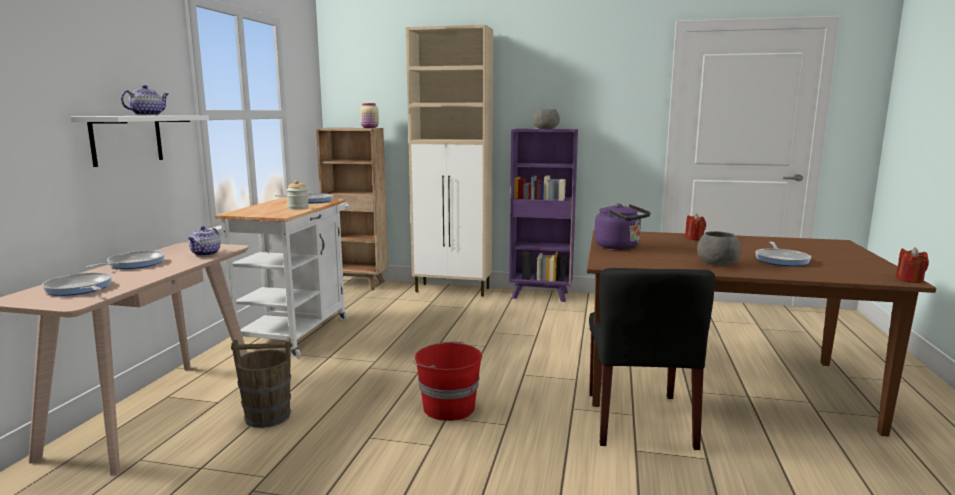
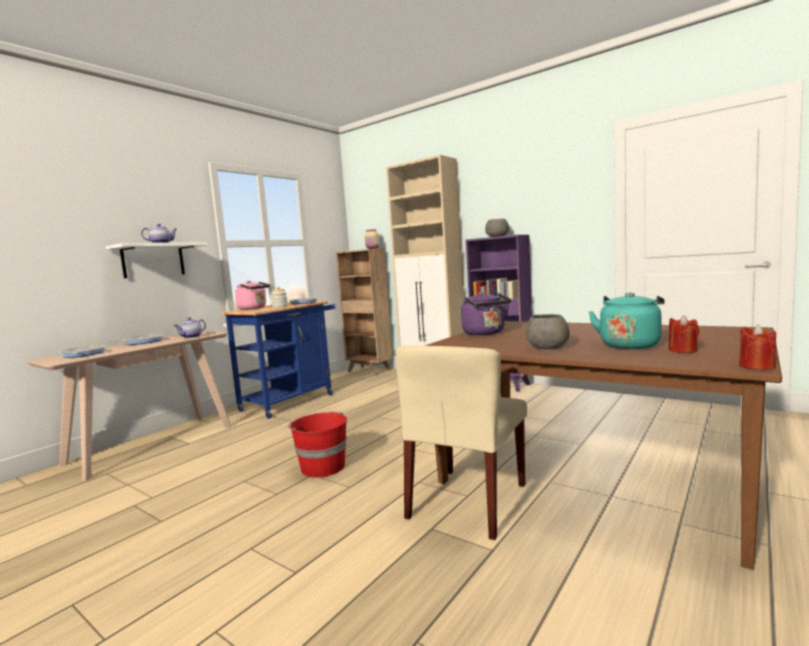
camera: 25 degrees right, 5 degrees down
(259, 209) = (254, 308): none -> pink kettle
(267, 416) = (203, 456): brown bucket -> none
(298, 331) = (291, 401): white cart -> blue cart
(639, 420) = (468, 501): black chair -> beige chair
(694, 238) = (578, 326): red candle -> red candle (682, 350)
(781, 260) = (630, 345): frying pan -> turquoise kettle

